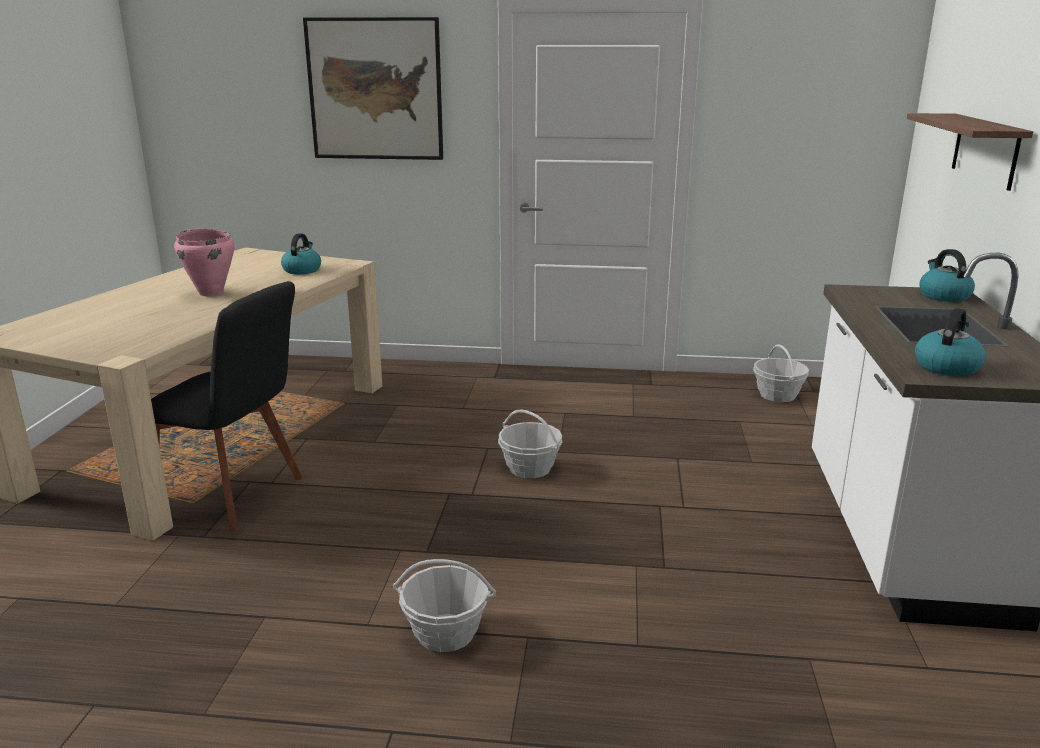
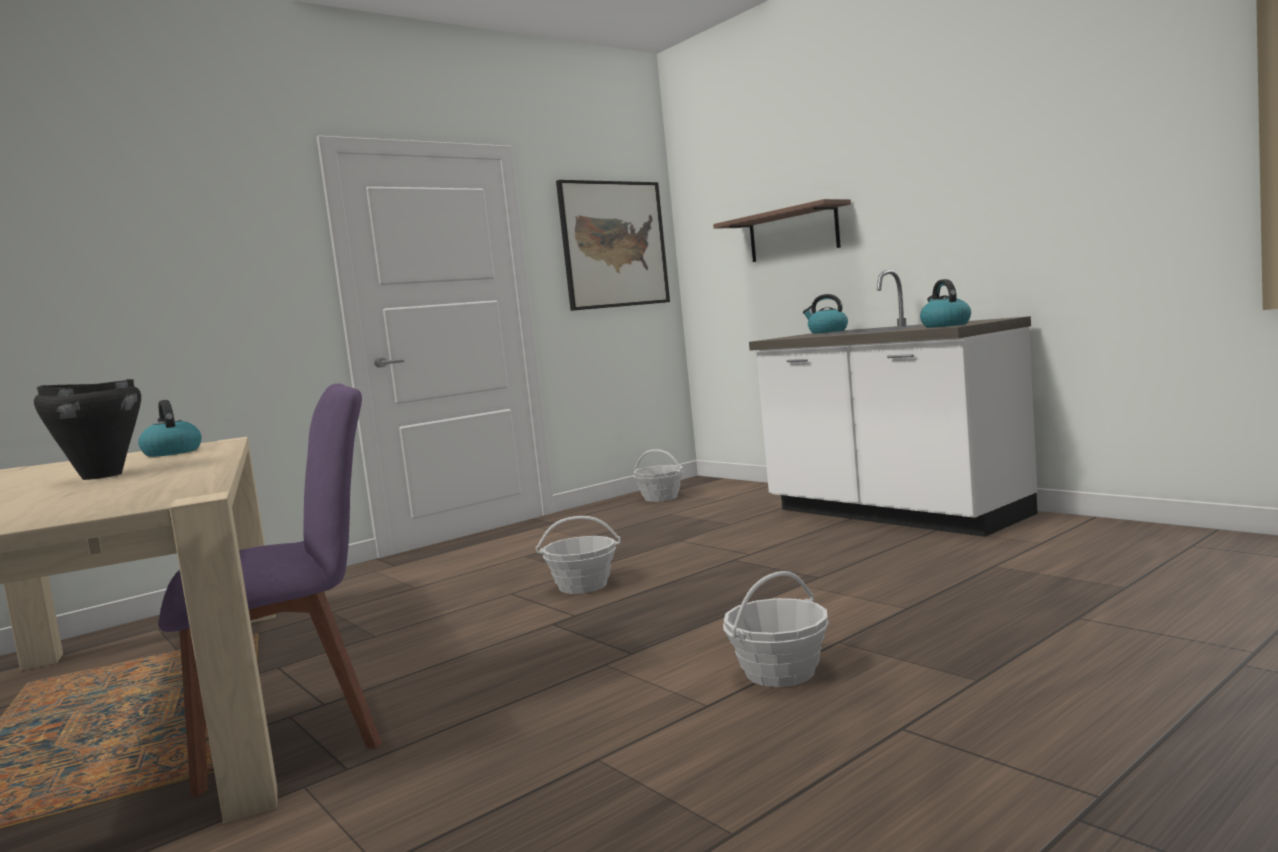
camera: 45 degrees left, 15 degrees down
(211, 293) = (101, 476): pink cooking pot -> black cooking pot
(235, 495) = (299, 731): black chair -> purple chair
(375, 89) = (173, 238): picture -> picture (613, 244)

